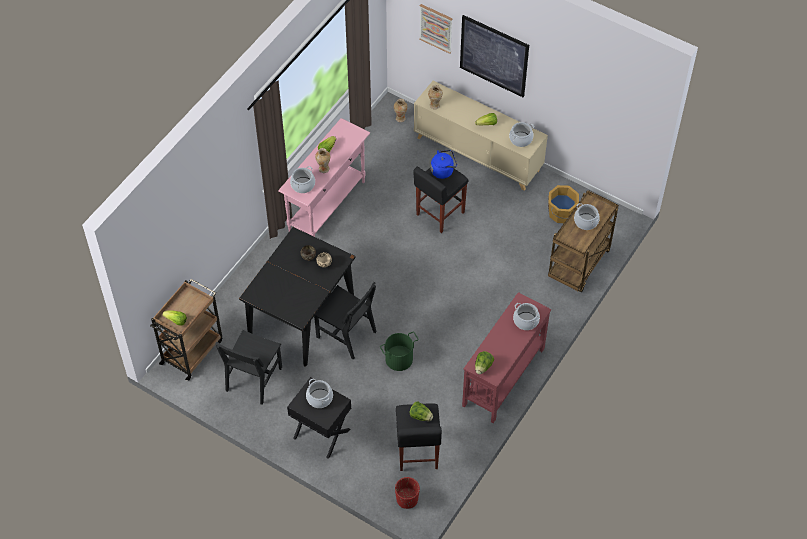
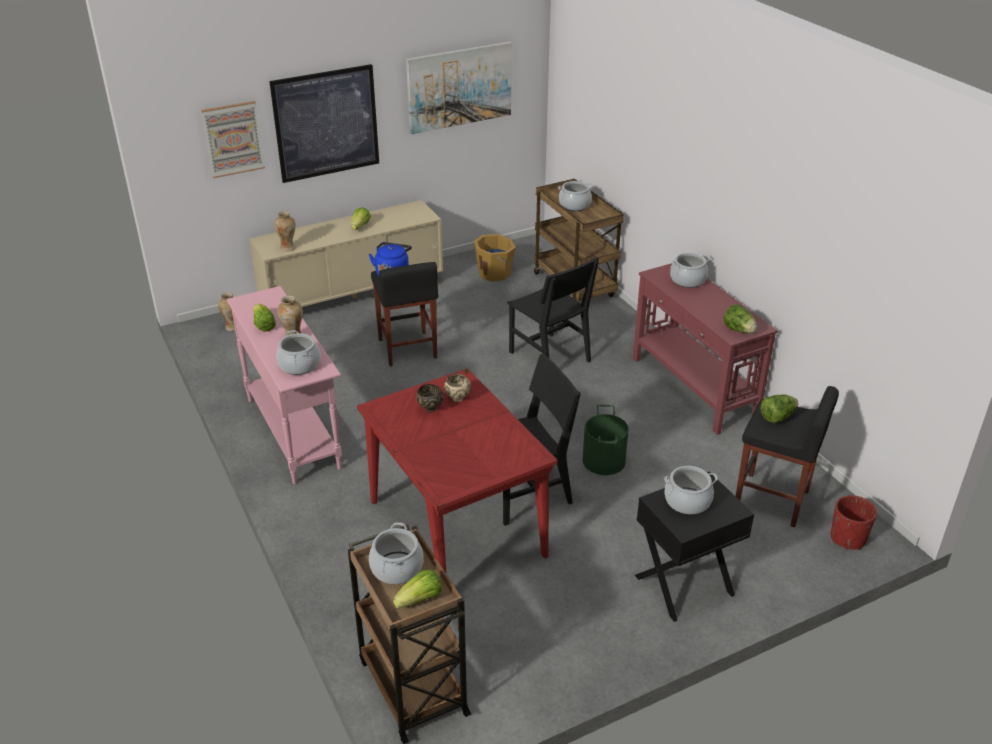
camera: 60 degrees left, 20 degrees down
(254, 379) = (528, 626): black chair -> black chair (549, 356)
(302, 316) = (456, 527): black dining table -> red dining table
(520, 139) = (407, 215): cooking pot -> cooking pot (396, 568)
(589, 93) = (459, 87): none -> picture

